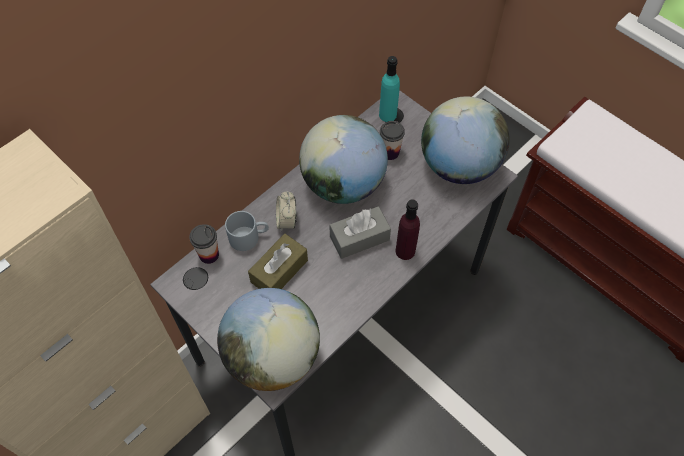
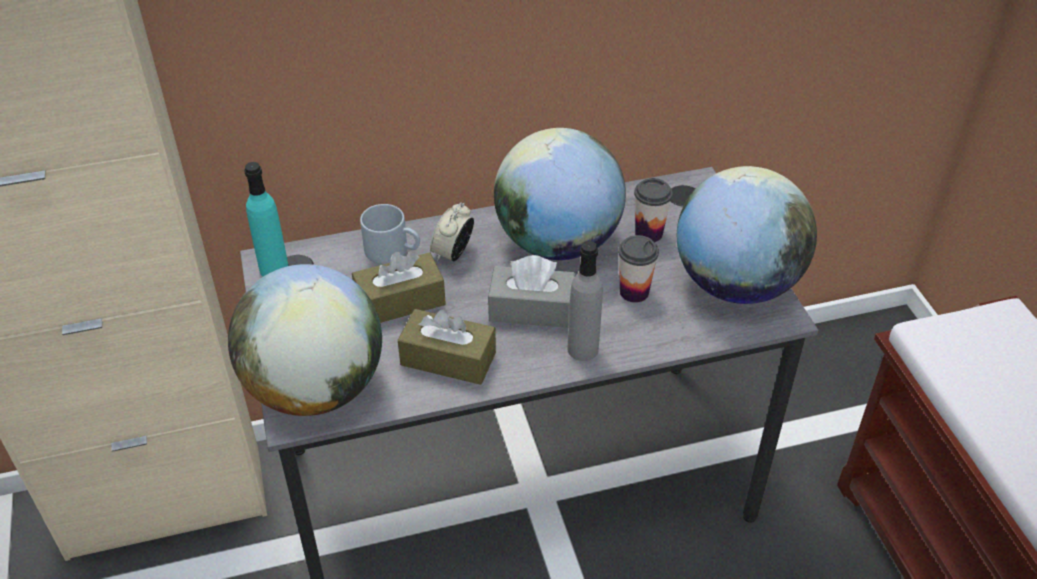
camera: 30 degrees right, 15 degrees down
(209, 255) = (330, 249): cup -> cup (634, 292)
(335, 296) = (448, 359): none -> brown tissue box
(387, 115) = (677, 192): turquoise bottle -> turquoise bottle (274, 269)
(405, 251) = (583, 349): purple bottle -> grey bottle

